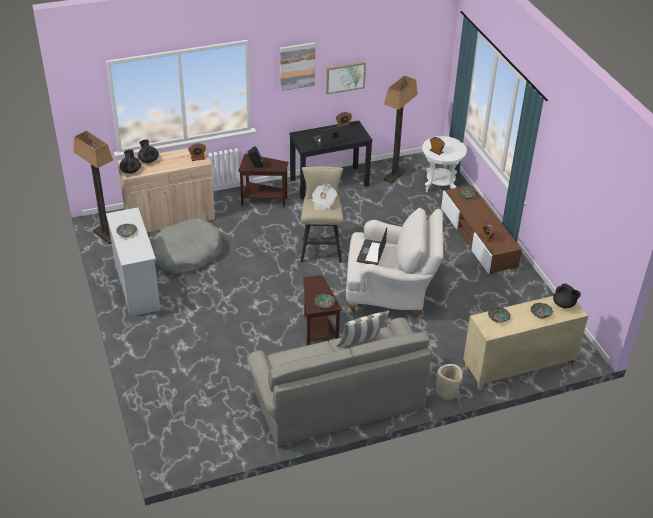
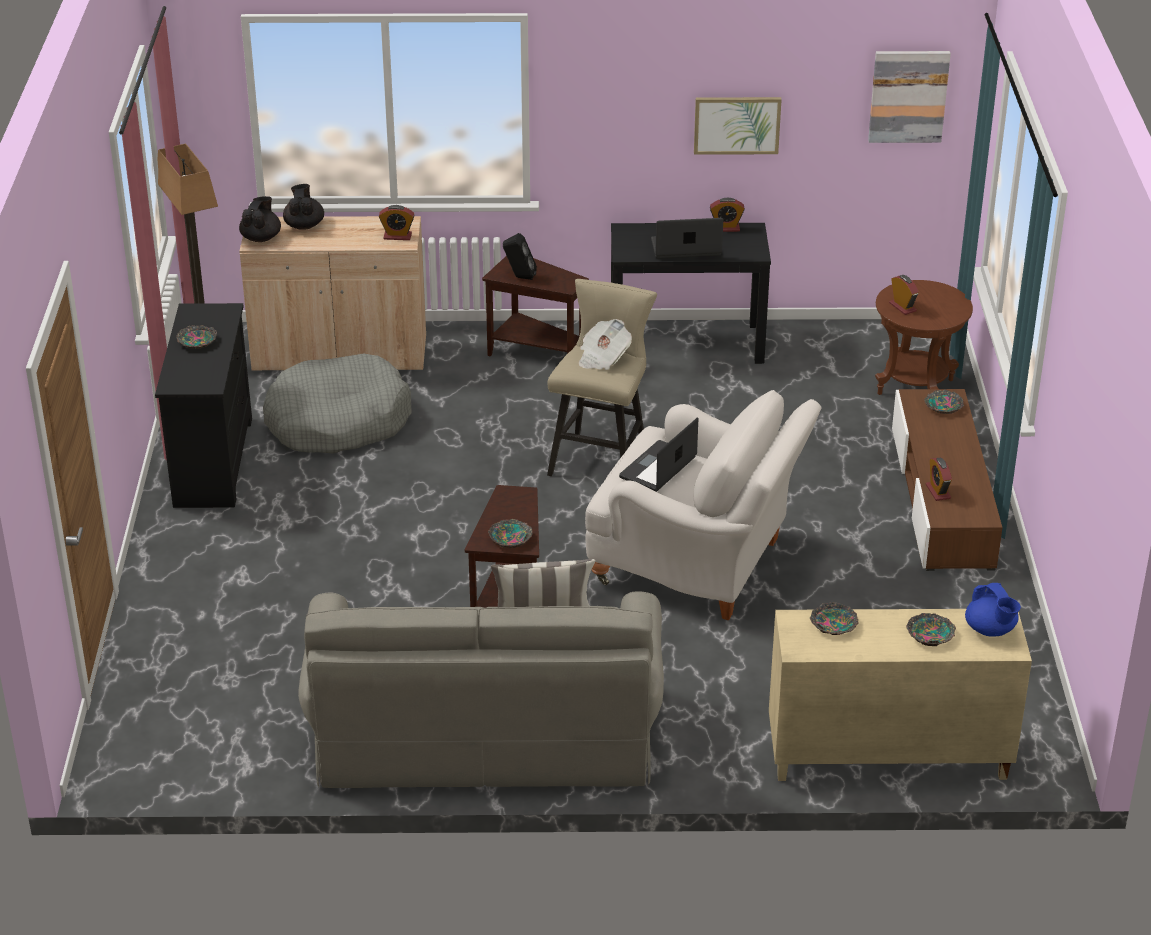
camera: 20 degrees right, 5 degrees down
(137, 287) = (213, 461): white dresser -> black dresser
(297, 66) = (631, 84): picture -> picture (908, 96)
(394, 175) = (828, 352): floor lamp -> none
(440, 185) = (915, 386): white side table -> brown side table
(448, 391) = (713, 767): beige planter -> none
(564, 304) = (990, 630): black teapot -> blue teapot

